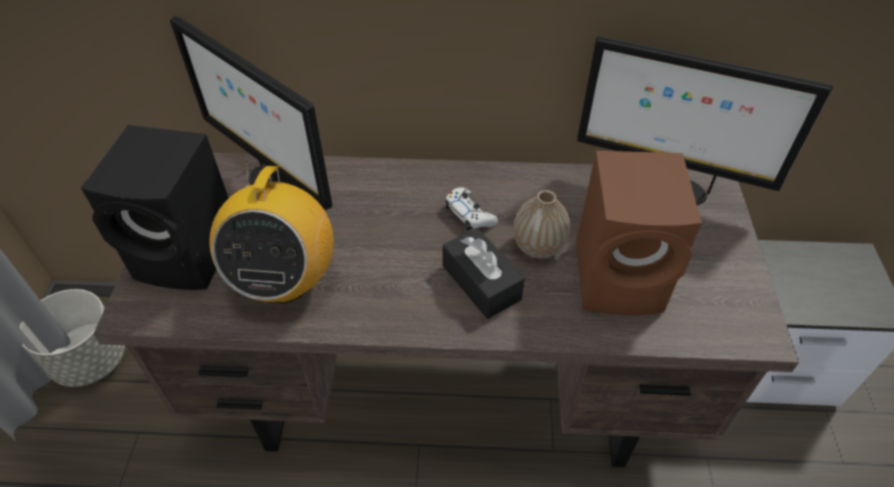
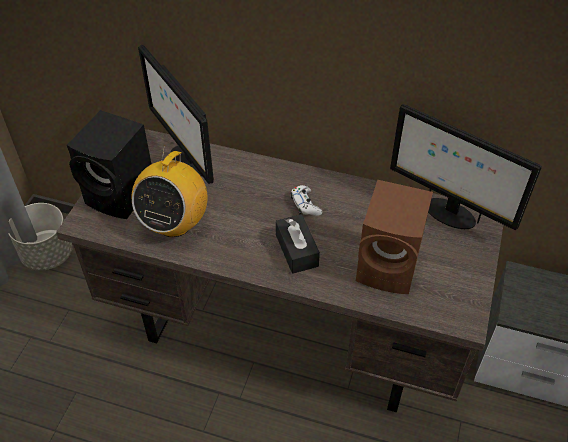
camera: 15 degrees right, 0 degrees up
(538, 247) = (343, 235): vase -> none

